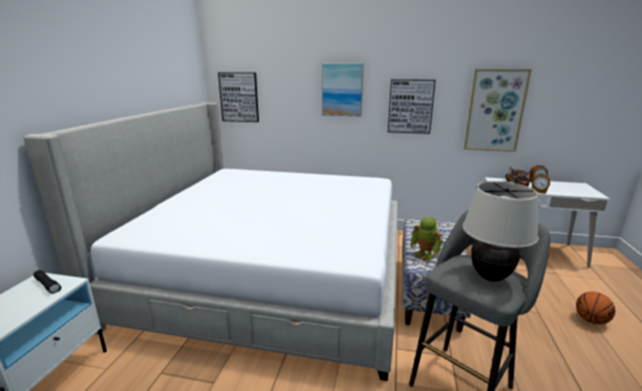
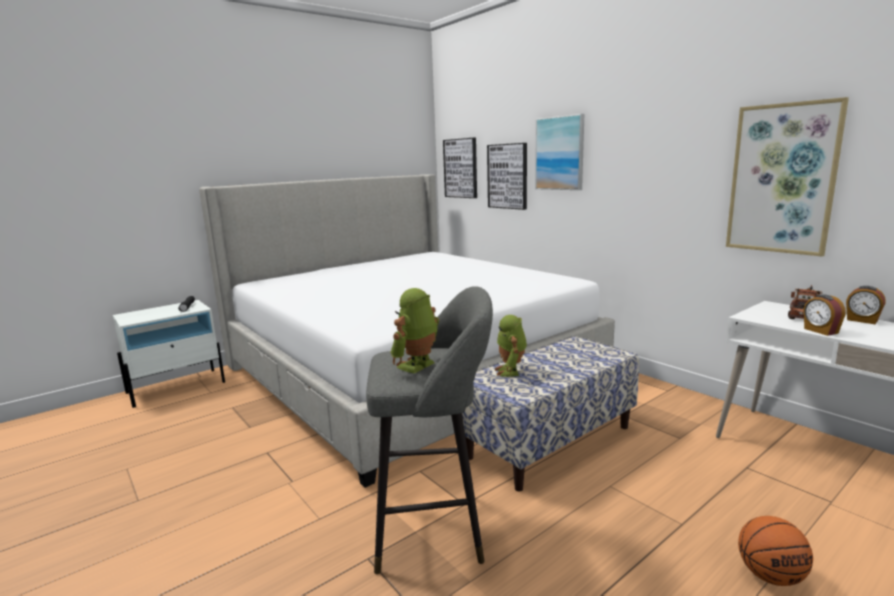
camera: 40 degrees right, 5 degrees down
(410, 106) = (645, 174): picture -> picture (508, 176)
(490, 277) = (418, 366): beige table lamp -> toy robot

